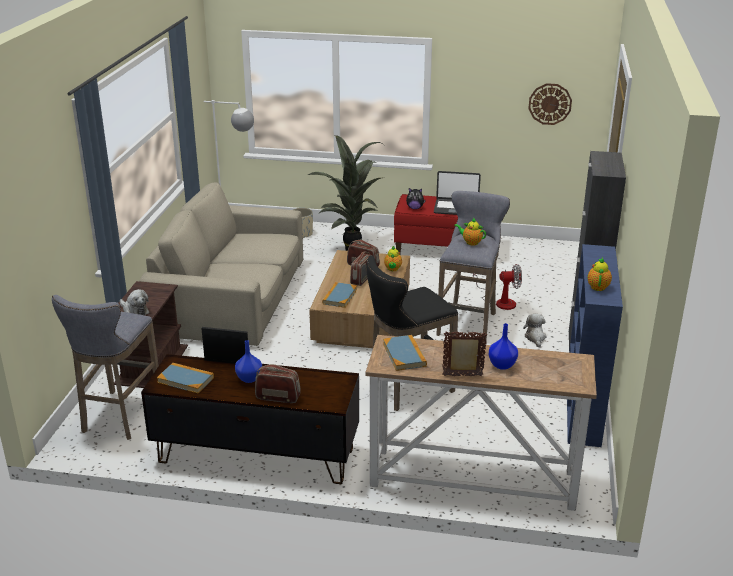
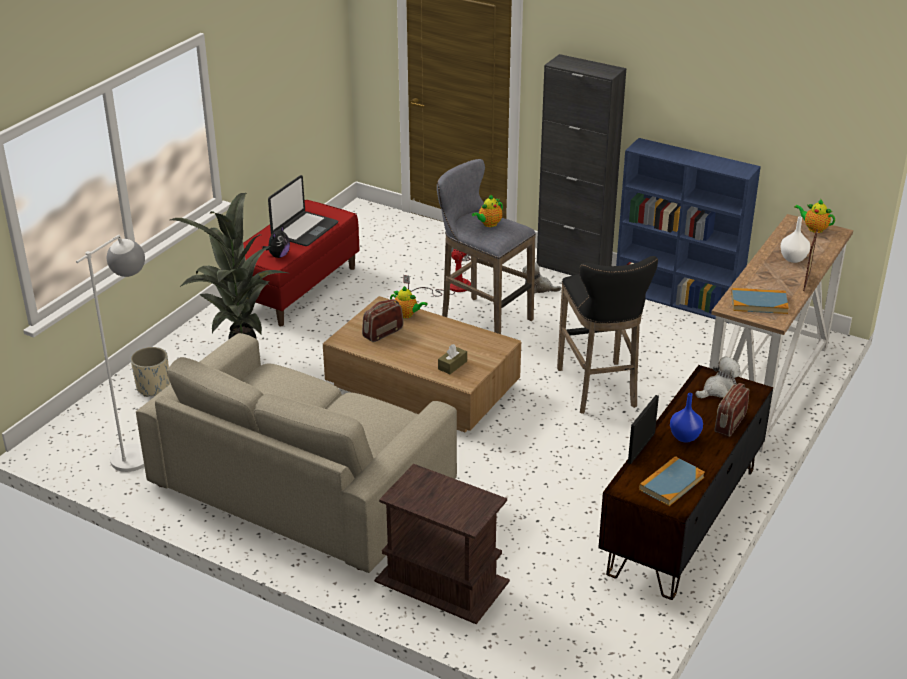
camera: 70 degrees left, 5 degrees up
(120, 417) = (561, 625): grey stool -> none
(134, 311) = (472, 509): plush toy -> plush toy (718, 390)
(339, 296) = (452, 365): book -> brown tissue box
(362, 279) = (418, 341): radio -> none
(502, 365) = (792, 259): blue vase -> white vase
(550, 104) = (308, 58): wall clock -> none
(598, 286) = (718, 166): teapot -> teapot (814, 229)

